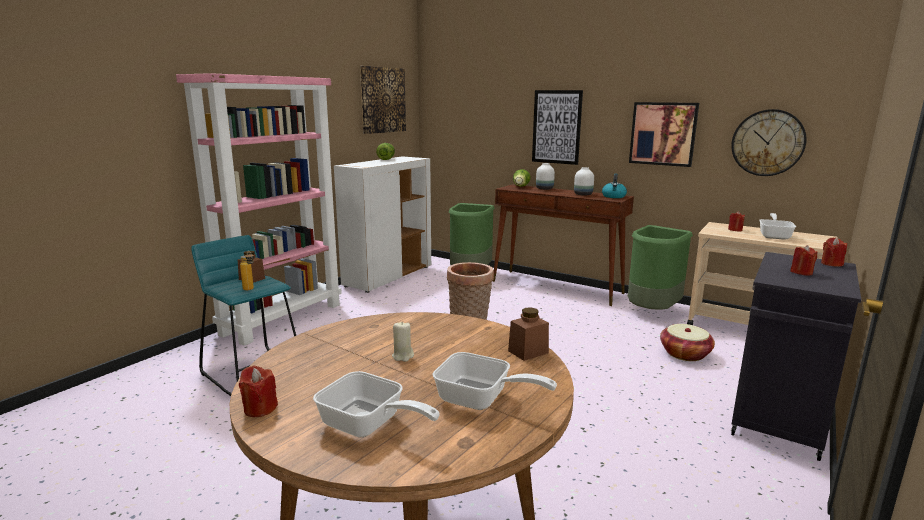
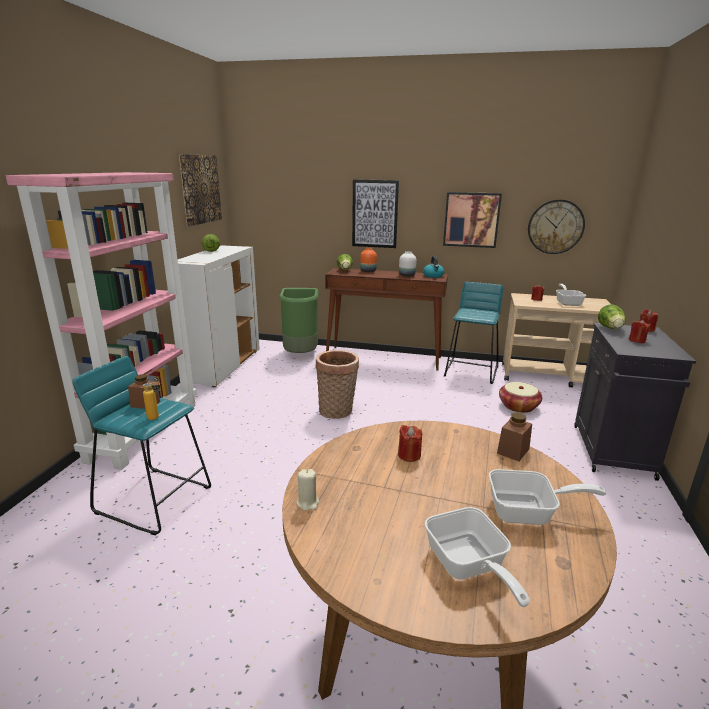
camera: 20 degrees left, 5 degrees up
(260, 408) = (350, 576): red candle -> red candle (409, 455)
(368, 425) = (468, 567): frying pan -> frying pan turned 60 degrees clockwise
(403, 356) = (418, 478): beige candle -> beige candle (308, 503)
(545, 189) = (368, 271): white vase -> orange vase
(652, 312) = (471, 371): green trash can -> turquoise stool
(781, 258) = (610, 328): none -> lettuce

